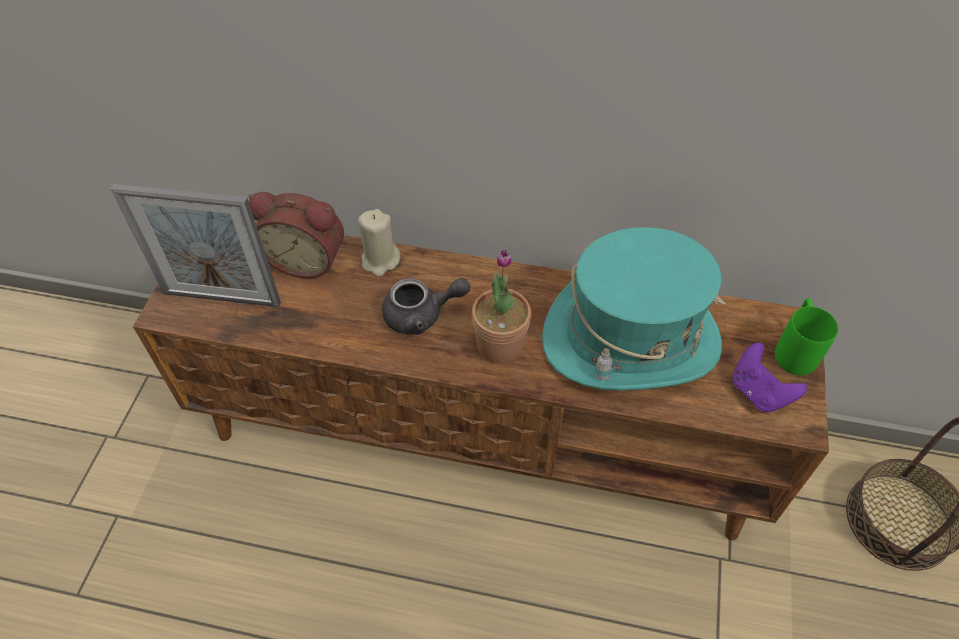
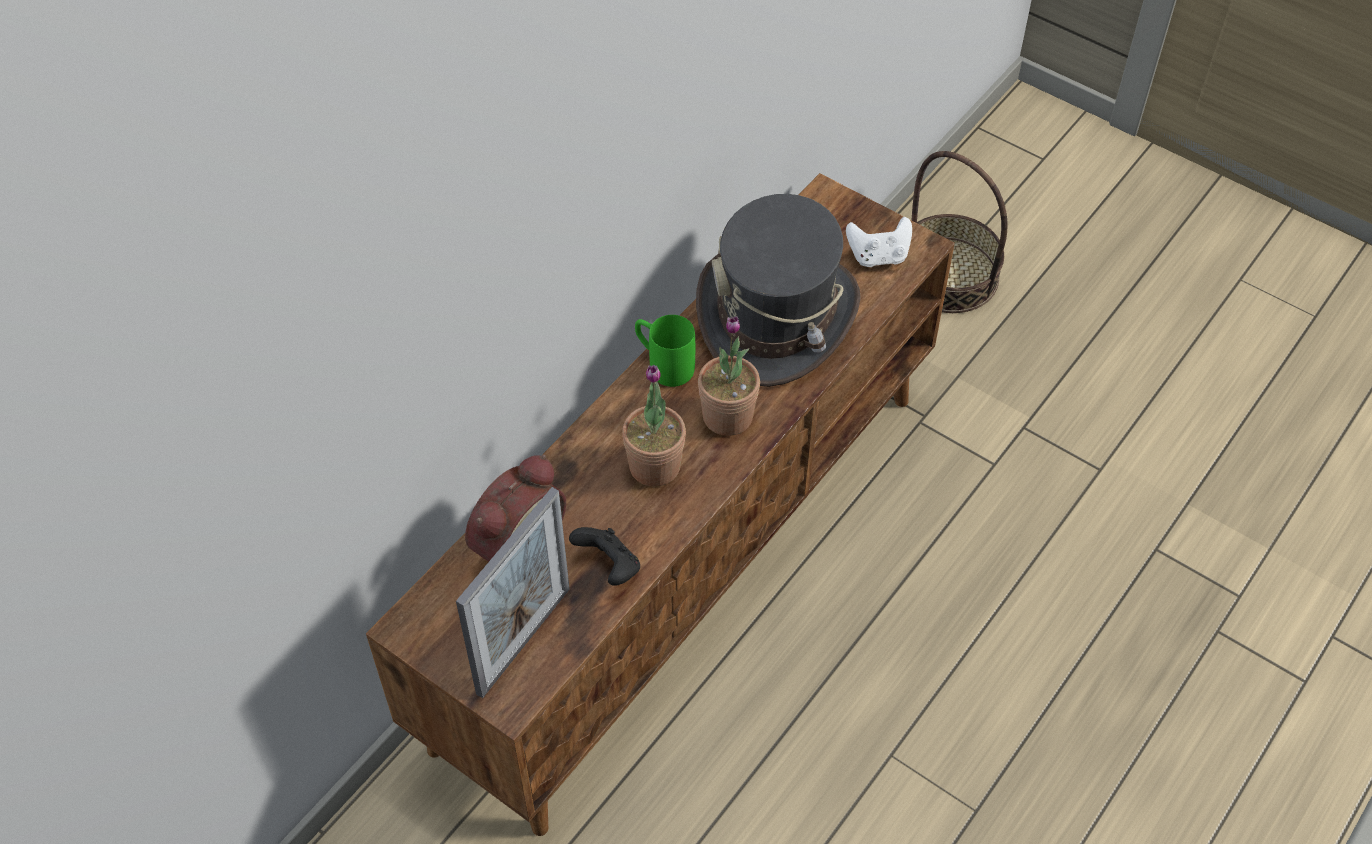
camera: 65 degrees left, 0 degrees up
(309, 323) = (609, 567): none -> black game controller
(380, 261) = (558, 477): beige candle -> none
(421, 315) = (654, 466): grey teapot -> potted plant
(630, 340) = (777, 317): turquoise hat -> grey hat
(758, 392) = (878, 256): purple game controller -> white game controller
(795, 349) = (849, 210): green mug -> green mug (663, 364)

